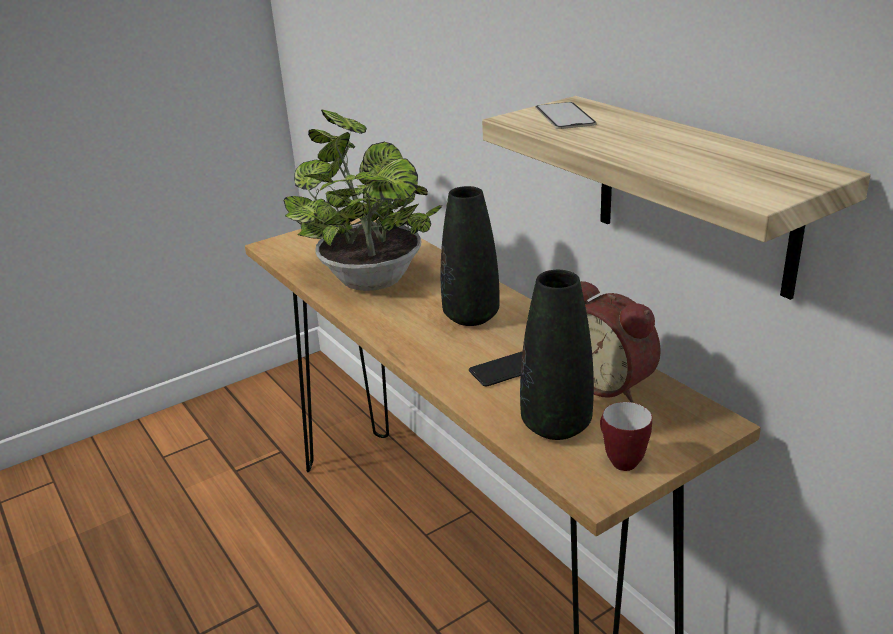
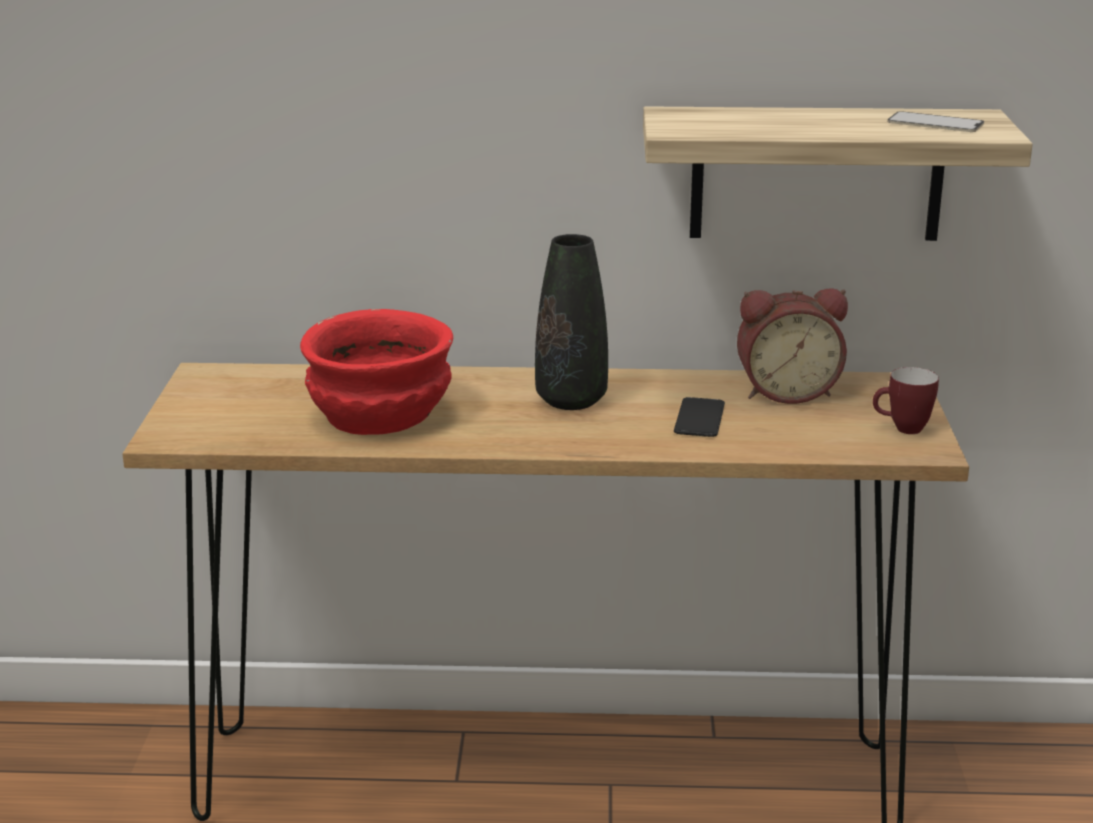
camera: 55 degrees left, 5 degrees down
(368, 277) = (381, 416): potted plant -> red bowl
(556, 425) = (821, 433): black vase -> none
(564, 116) = (705, 121): phone -> phone (935, 123)

